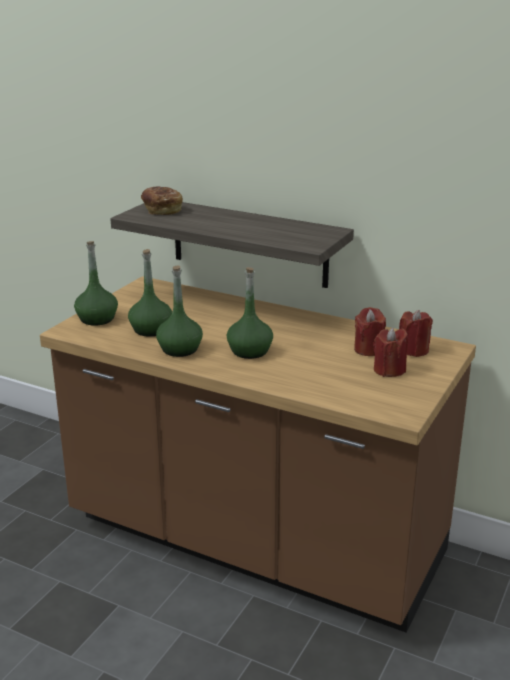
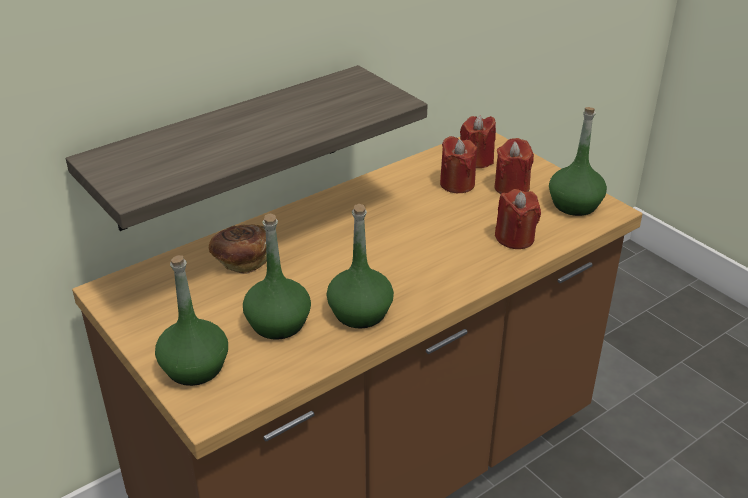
camera: 65 degrees left, 10 degrees up
(162, 210) = (139, 164): bread -> bread (242, 260)
(250, 351) = (405, 260): green bottle -> green bottle (574, 204)
(317, 383) = (515, 238): none -> red candle

